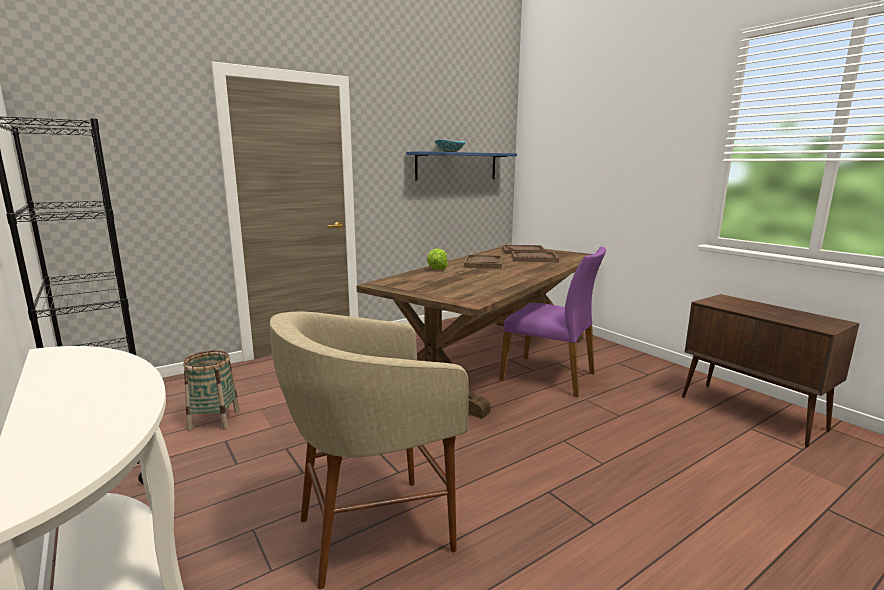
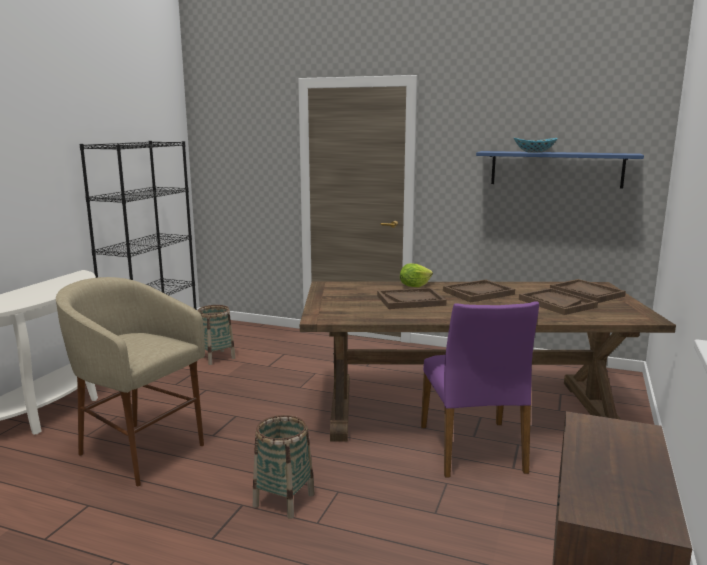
camera: 55 degrees right, 0 degrees up
(472, 276) = (411, 300): none -> brown tray
(557, 468) = (283, 500): none -> basket

